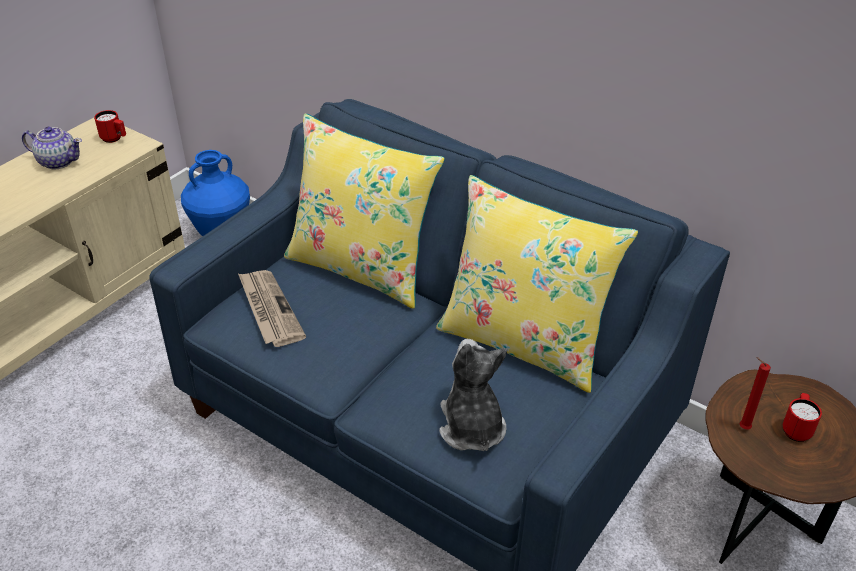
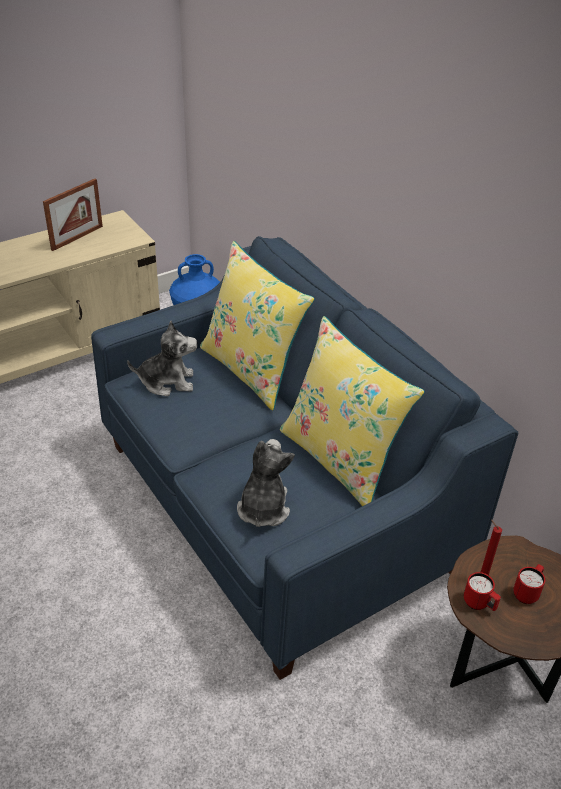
camera: 20 degrees right, 0 degrees up
(58, 161) = (77, 238): teapot -> picture frame
(114, 139) = (123, 230): red mug -> red mug (479, 604)
(269, 309) = (167, 382): newspaper -> plush toy

